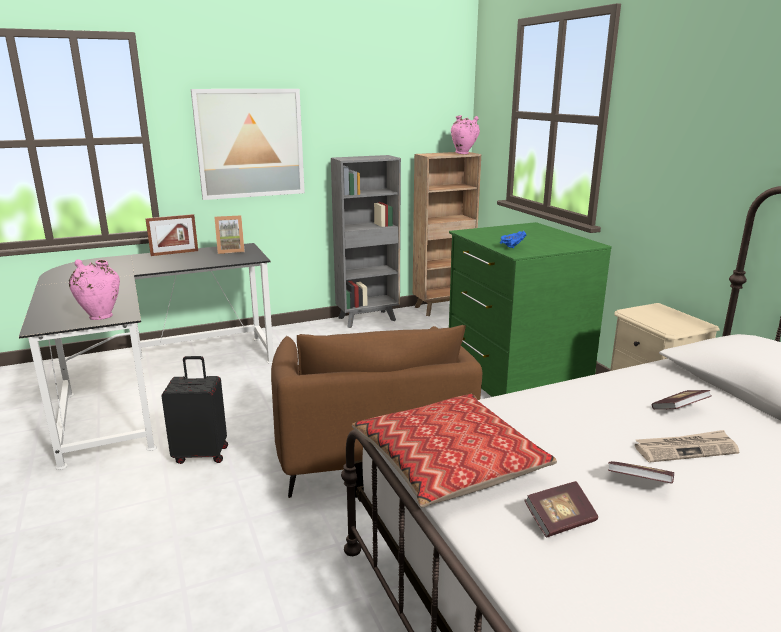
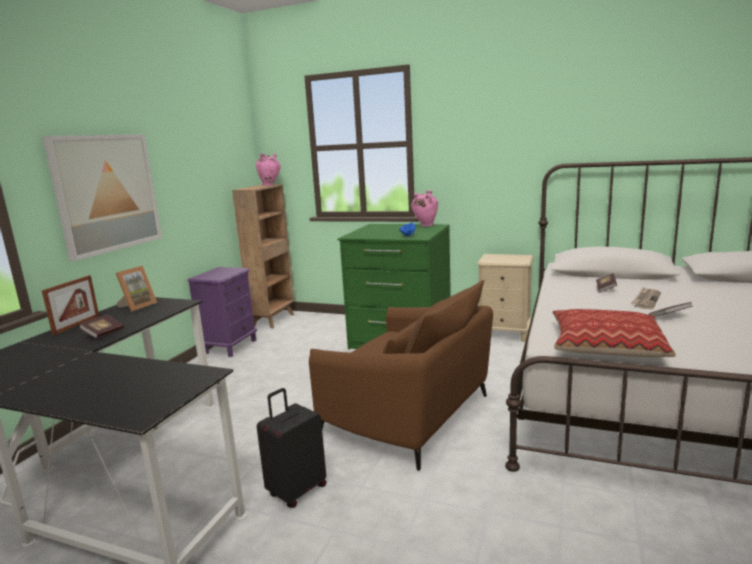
camera: 45 degrees left, 5 degrees down
(100, 317) = (182, 383): pink vase -> pink vase (425, 225)
(368, 319) = (230, 346): grey bookcase -> purple nightstand
(560, 521) = (691, 341): book -> book (103, 333)

